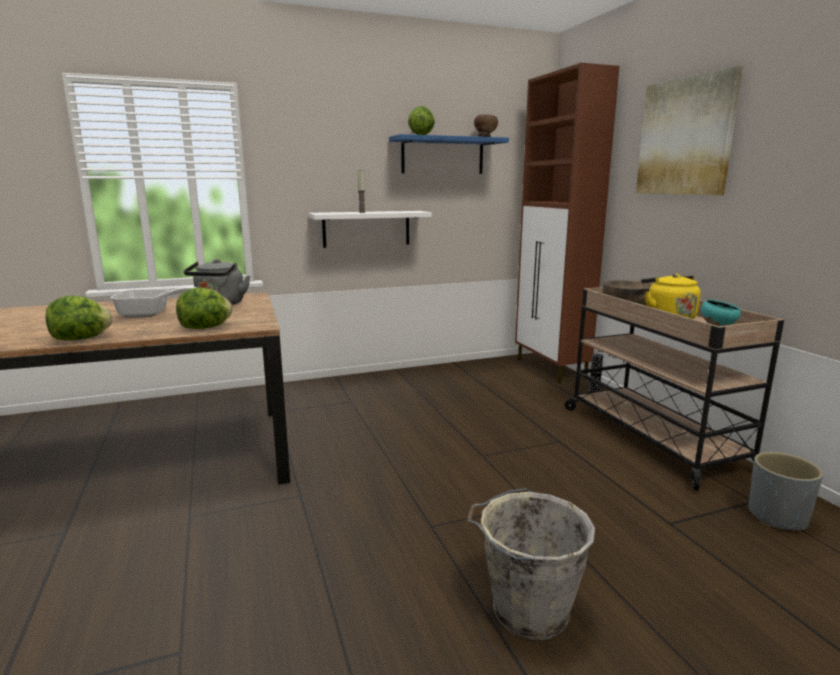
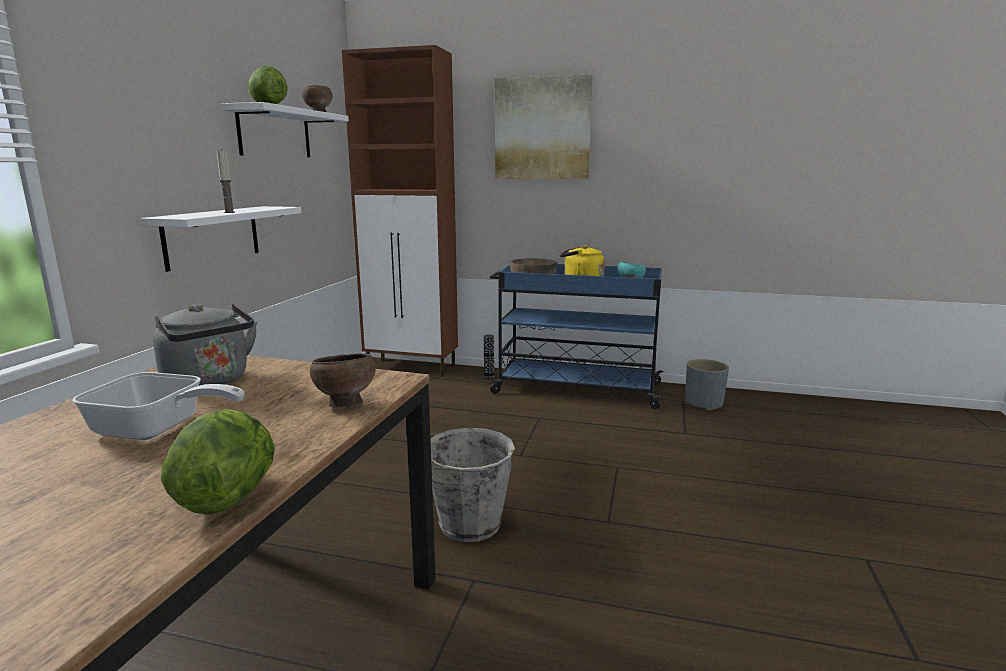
camera: 55 degrees left, 0 degrees up
(150, 314) = (157, 429): frying pan -> frying pan turned 75 degrees clockwise
(206, 328) = (344, 405): lettuce -> brown bowl
(442, 156) = (275, 133): blue shelf -> white shelf
(526, 610) = (747, 523): grey bucket -> grey bucket (467, 525)
(651, 436) = (574, 388): beige cart -> blue cart

